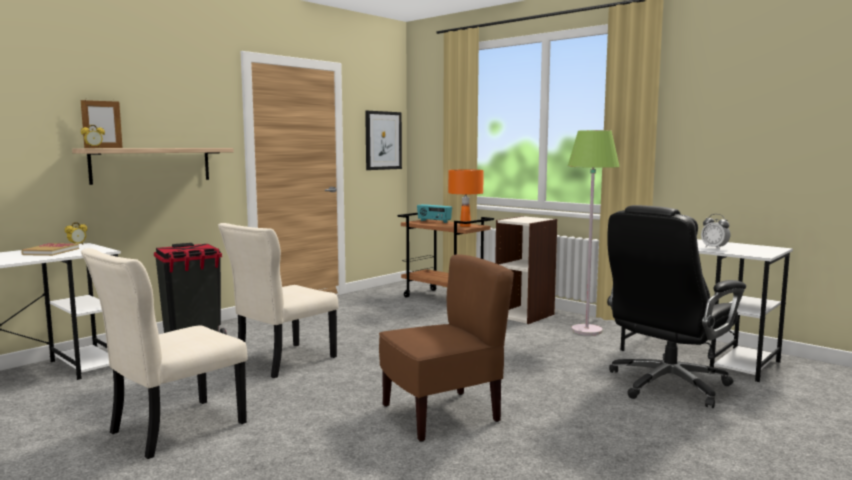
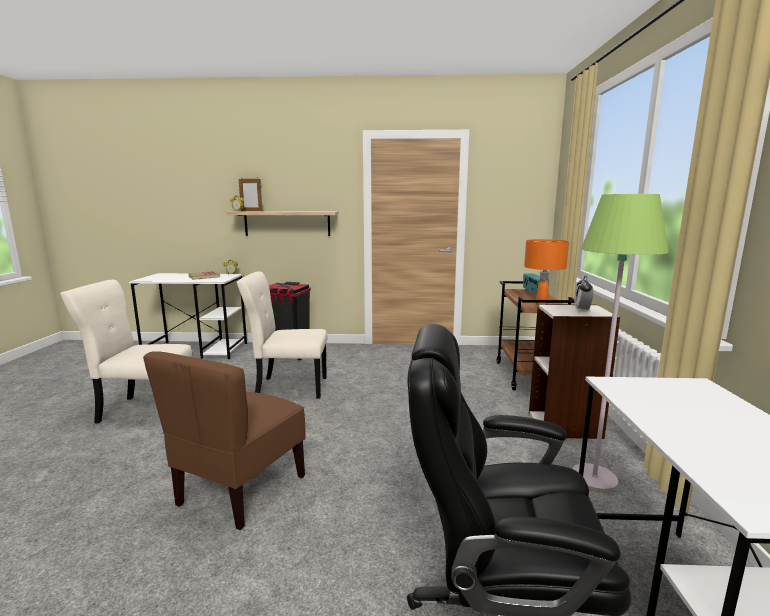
camera: 50 degrees right, 5 degrees up
(383, 140) = (519, 204): picture -> none
(441, 414) = (240, 490): brown chair -> brown chair turned 90 degrees clockwise
(714, 248) = (709, 445): alarm clock -> alarm clock (582, 310)

